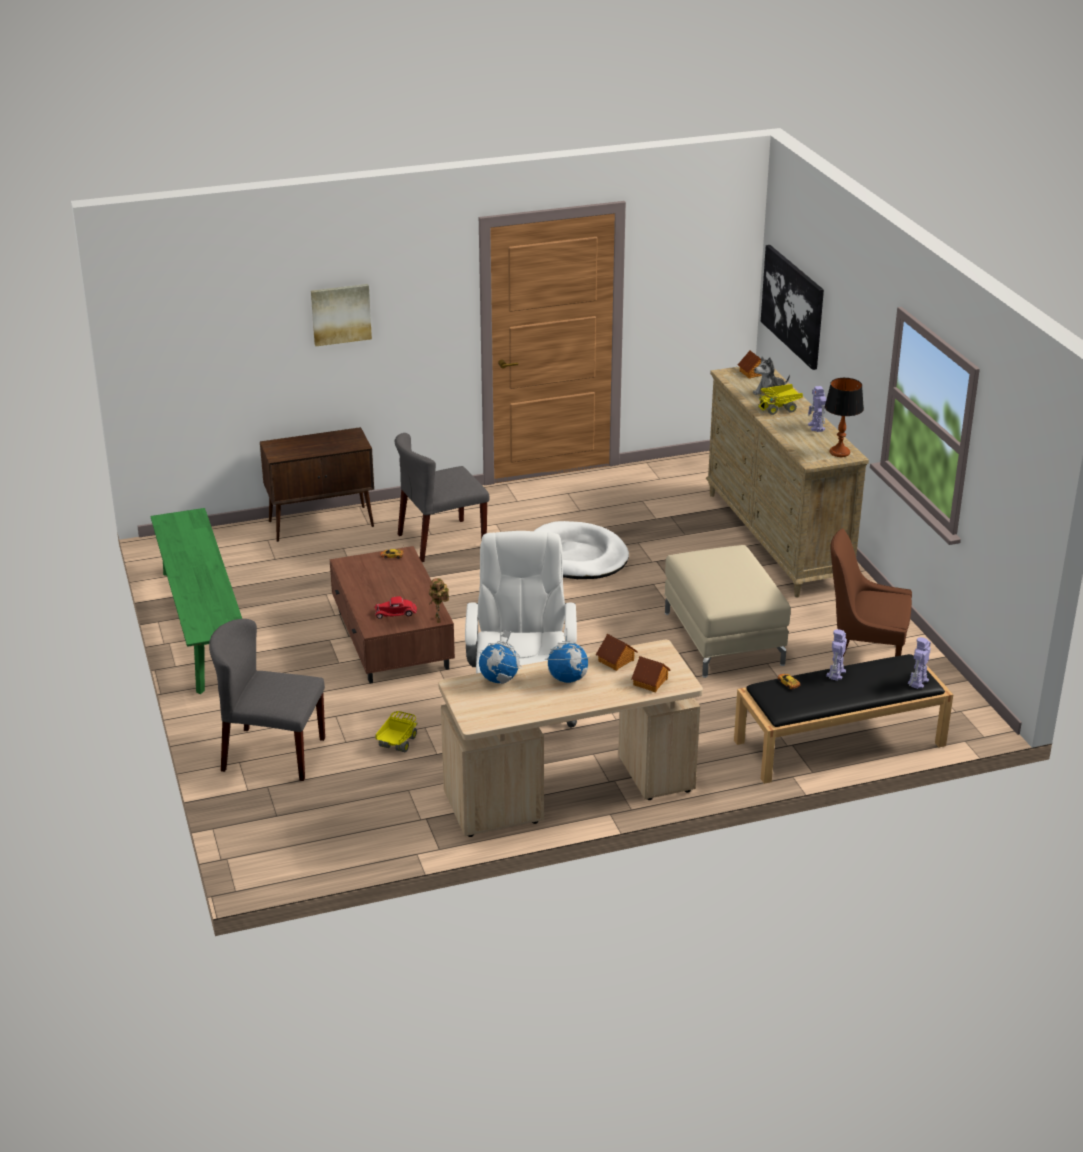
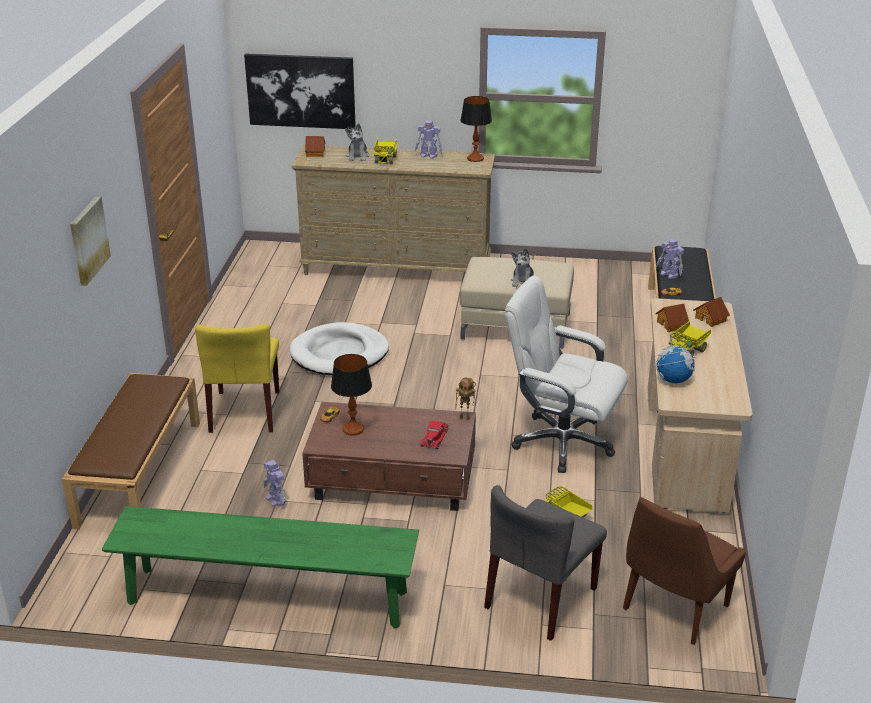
camera: 65 degrees left, 0 degrees up
(322, 524) = (139, 471): brown cabinet -> brown bench
(380, 571) = (353, 429): none -> table lamp
(441, 541) = (245, 412): grey chair -> yellow chair
(568, 678) = (688, 350): globe -> toy truck
(707, 582) = (523, 281): none -> plush toy
(863, 659) = (581, 285): brown chair -> brown chair (673, 609)
(918, 682) = (695, 252): toy robot -> toy robot (276, 500)

